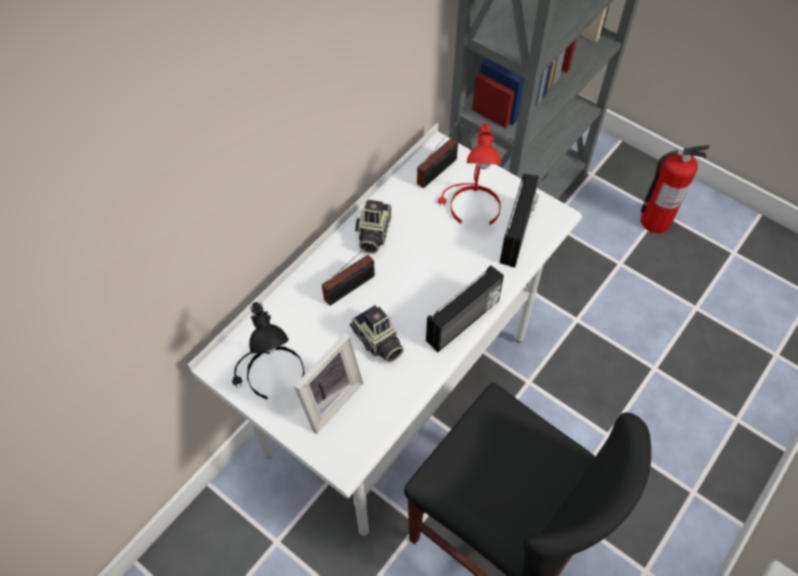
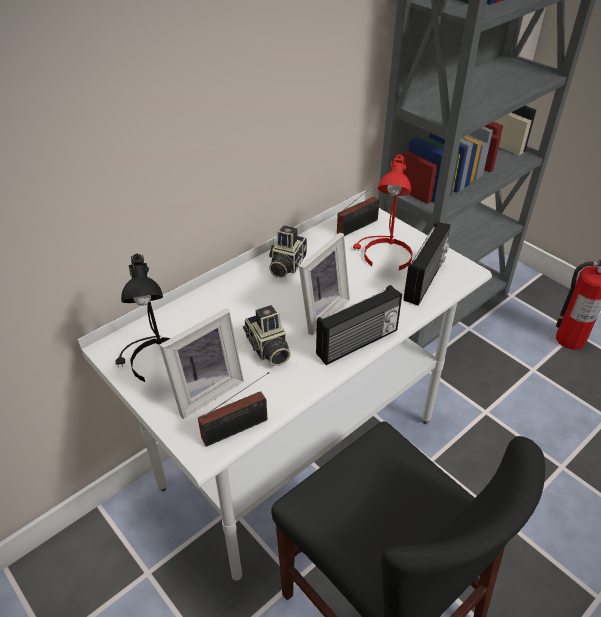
camera: 10 degrees right, 15 degrees down
(352, 286) = (256, 301): radio -> radio (239, 428)
(419, 289) = (319, 311): none -> picture frame

